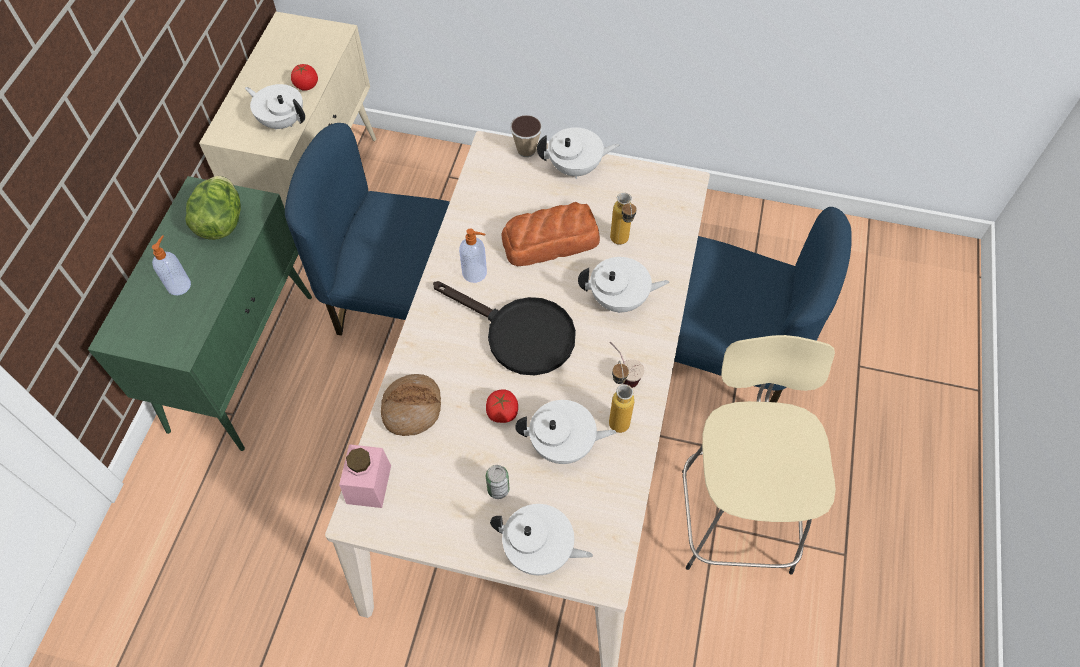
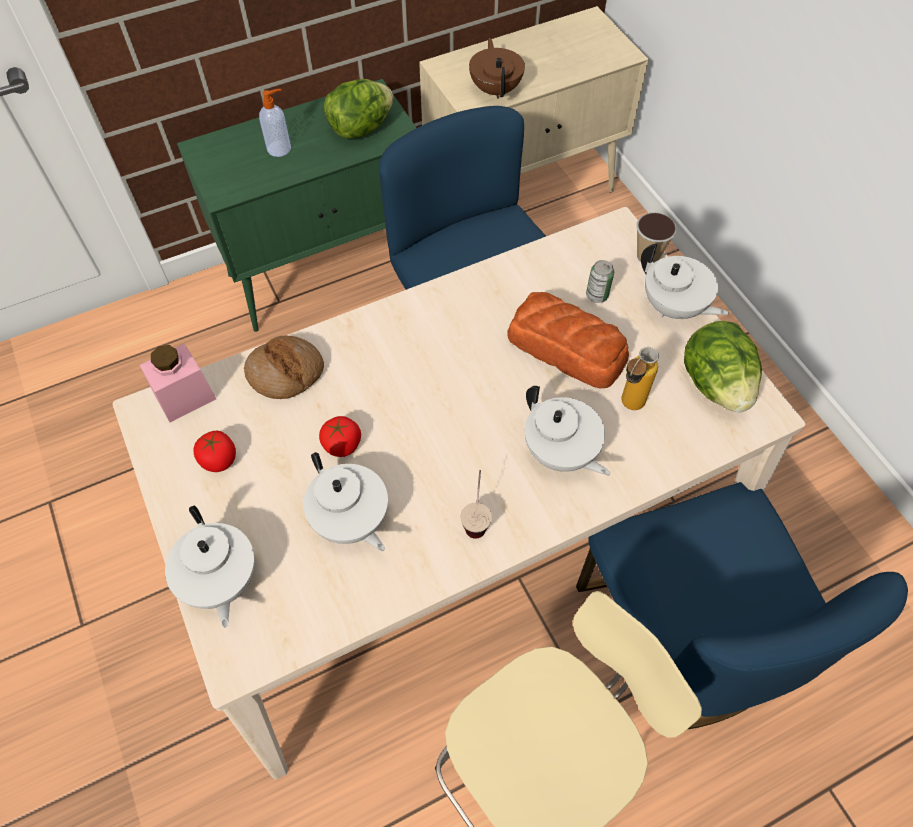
camera: 50 degrees right, 0 degrees up
(282, 121) = (496, 89): white teapot -> brown teapot
(306, 85) = (548, 76): tomato -> tomato (219, 459)
(475, 273) = (470, 316): soap dispenser -> none
(498, 489) = (258, 499): can -> can (597, 295)
(519, 334) = (439, 397): black frying pan -> none
(617, 416) = (424, 545): bottle -> none
(646, 191) = (715, 384): none -> lettuce

